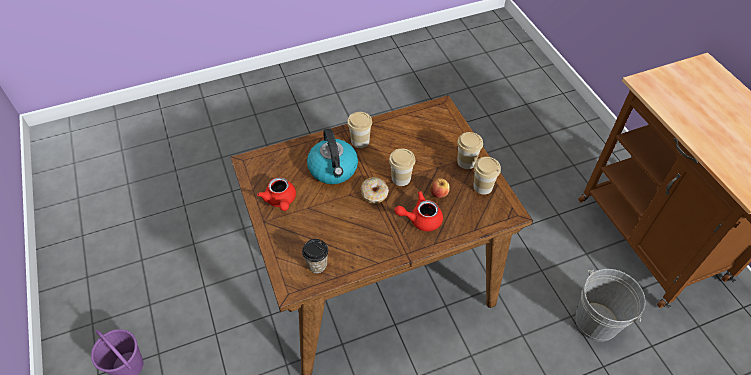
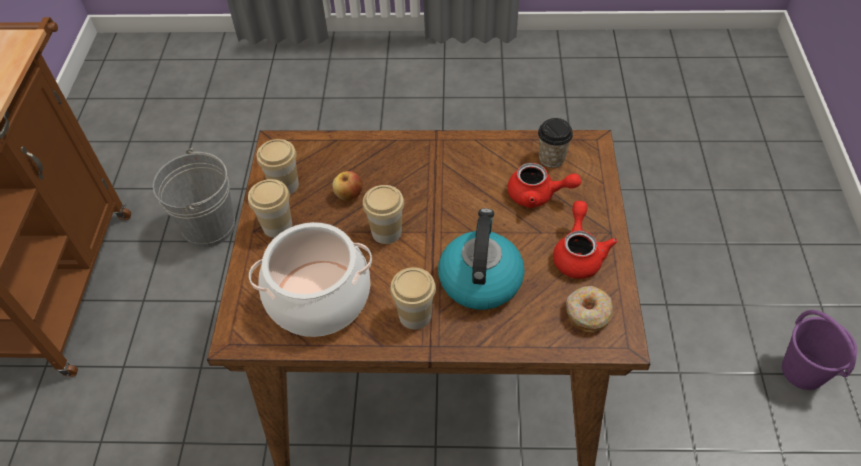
camera: 155 degrees left, 0 degrees up
(374, 194) = (436, 221): donut -> donut (587, 313)
(415, 134) = (318, 298): none -> cooking pot
(420, 219) = (394, 170): red teapot -> red teapot (537, 195)

